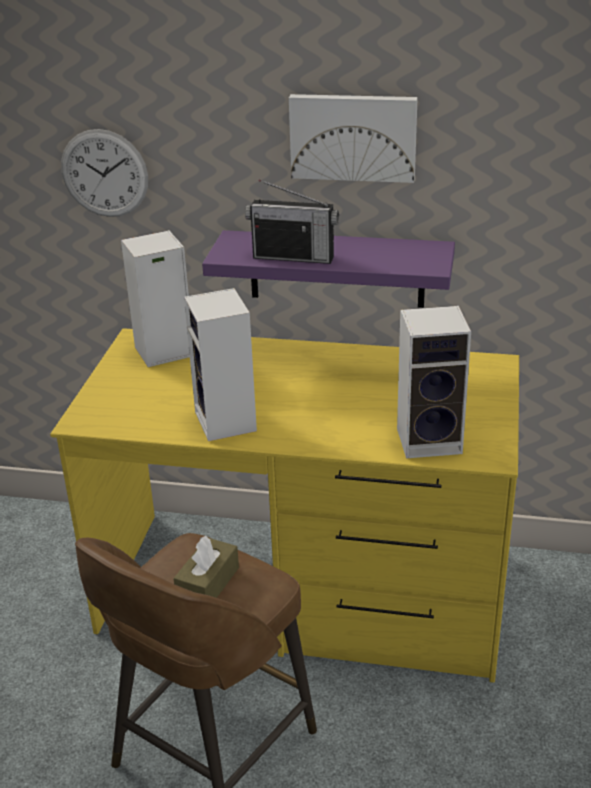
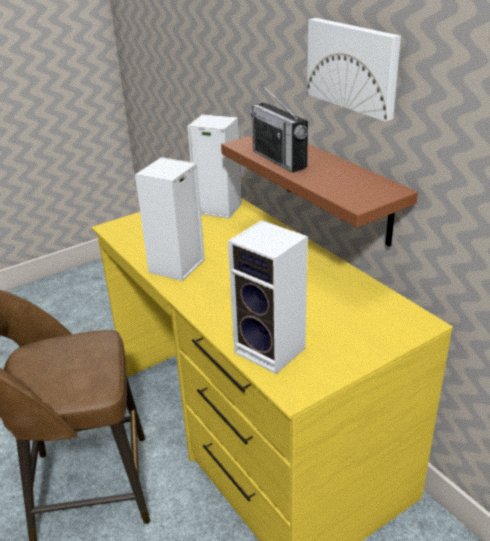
camera: 45 degrees right, 0 degrees up
(104, 173) = (221, 65): wall clock -> none
(208, 583) = (68, 365): brown tissue box -> none
(336, 269) = (336, 186): purple shelf -> brown shelf

